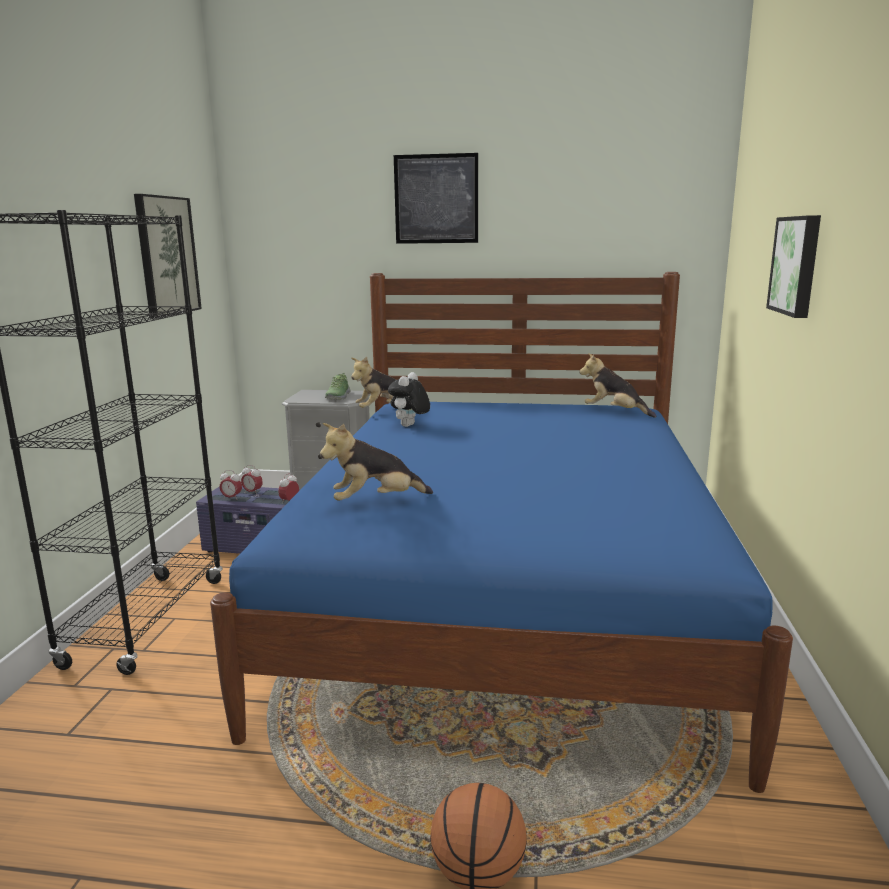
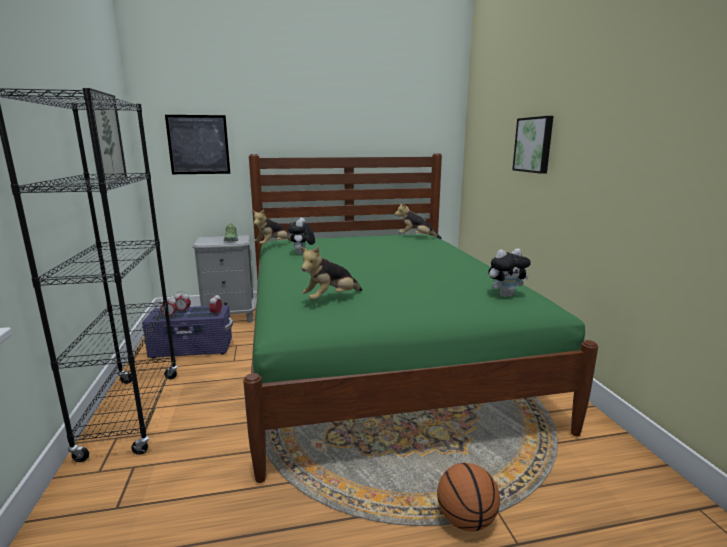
camera: 20 degrees left, 0 degrees up
(436, 199) = (291, 105): picture -> picture (198, 145)
(505, 595) = (377, 355): blue bed -> green bed
(654, 527) = (506, 295): none -> plush toy

